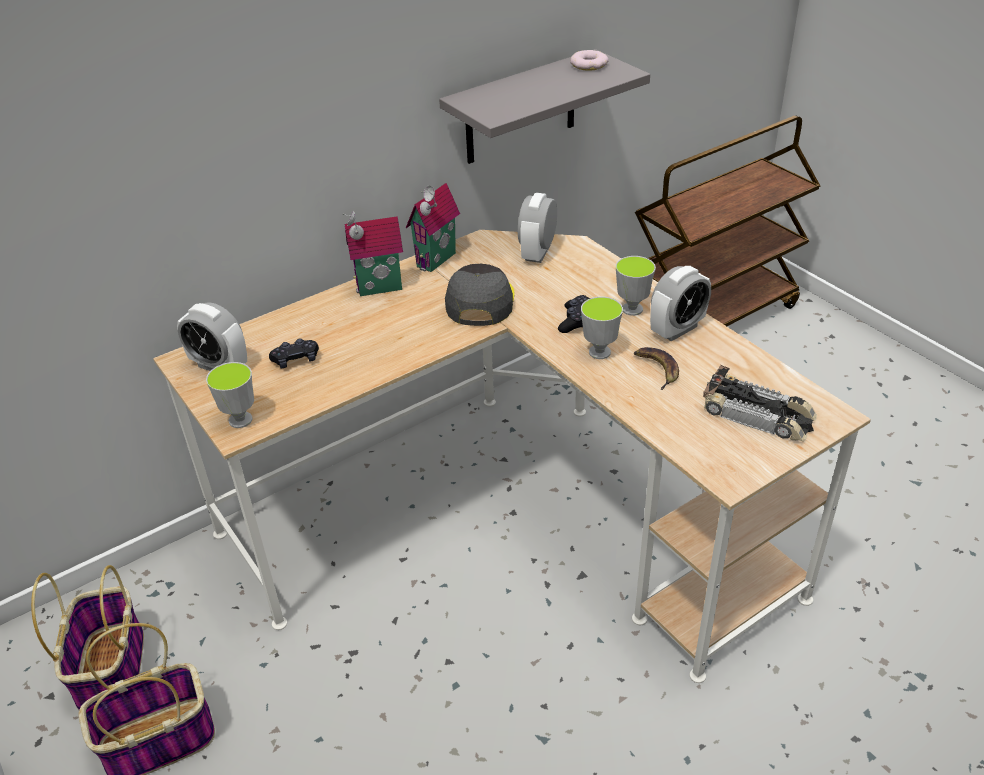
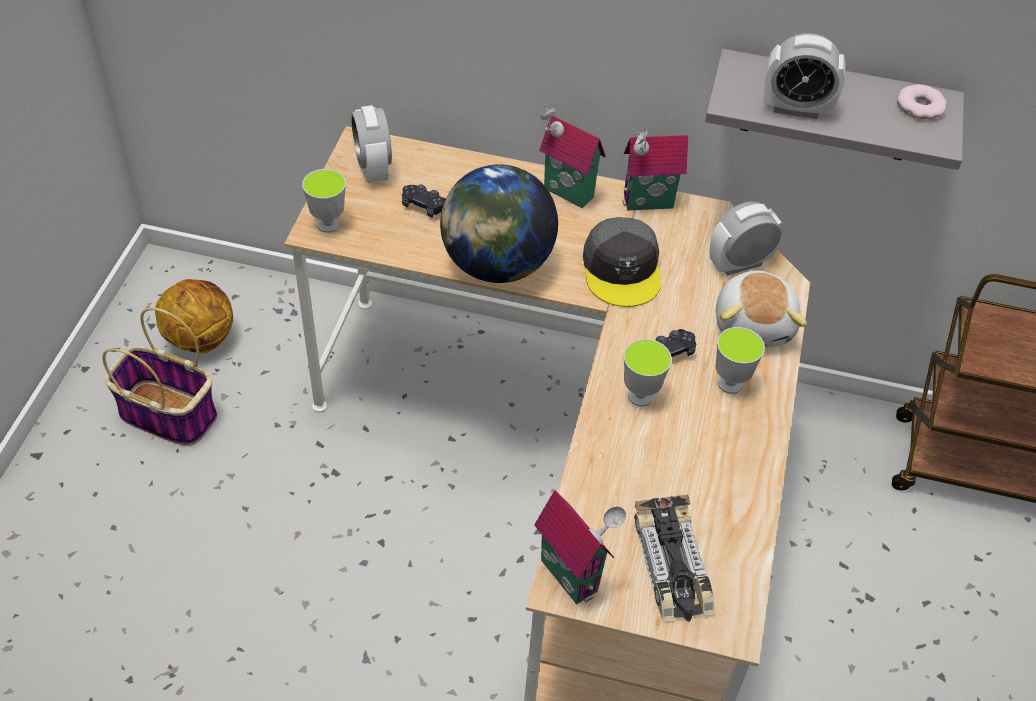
camera: 45 degrees right, 10 degrees up
(111, 667) = (200, 338): basket -> basketball
(400, 355) = (496, 265): none -> globe
(479, 301) = (622, 269): grey cap -> grey cap turned 120 degrees clockwise
(594, 273) = (755, 324): none -> plush toy
(657, 369) = (660, 452): banana -> none
(677, 329) = (736, 435): alarm clock -> alarm clock (795, 108)
(723, 466) = (573, 574): none -> toy house

